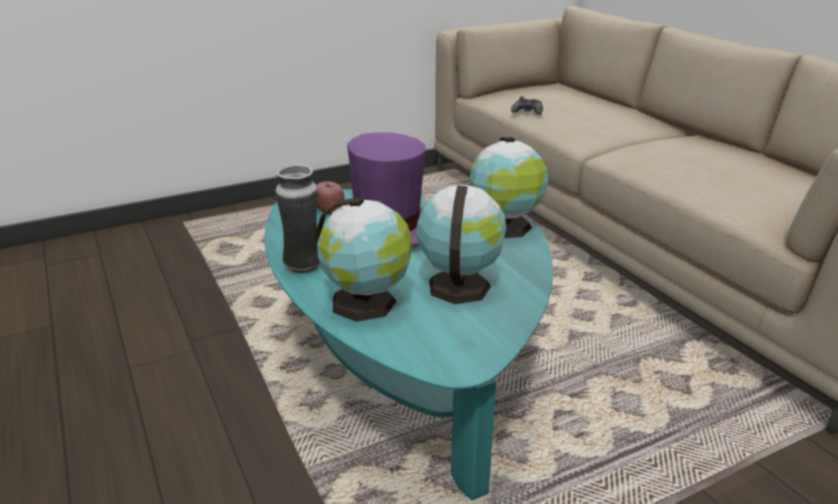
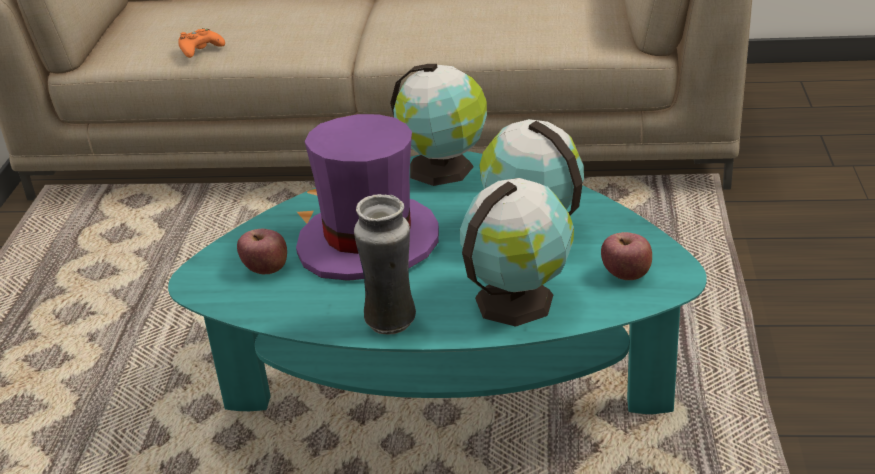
camera: 55 degrees left, 5 degrees up
(441, 341) = (626, 274): none -> apple
(527, 112) = (200, 49): black game controller -> orange game controller

